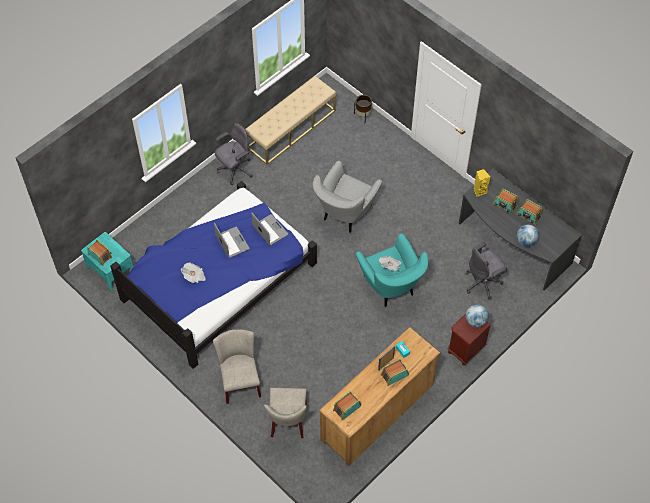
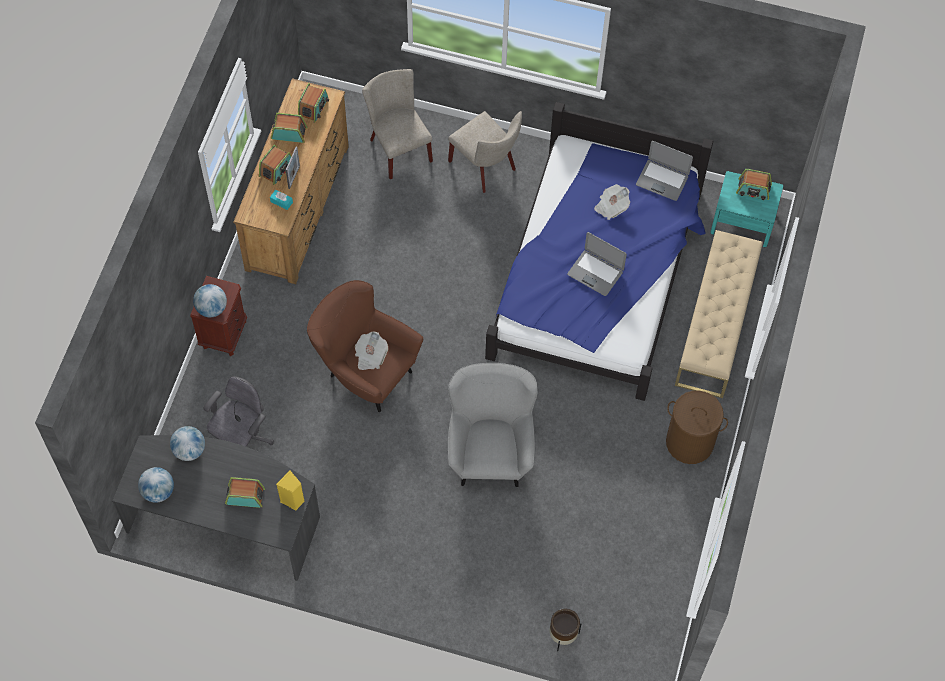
camera: 150 degrees right, 5 degrees up
(235, 170) = (689, 442): grey office chair -> brown laundry basket
(270, 230) = (557, 313): laptop -> laptop (662, 180)
(291, 129) = (656, 555): beige bench -> beige bench (716, 325)
(391, 288) = (365, 372): turquoise armchair -> brown armchair
(529, 215) = (202, 495): radio -> radio (289, 133)
(553, 227) = (158, 491): none -> globe

